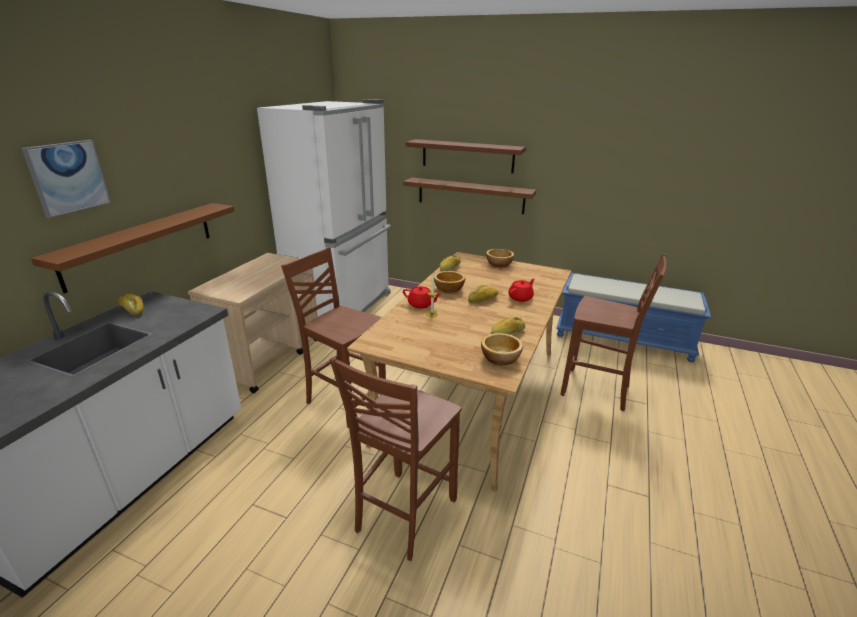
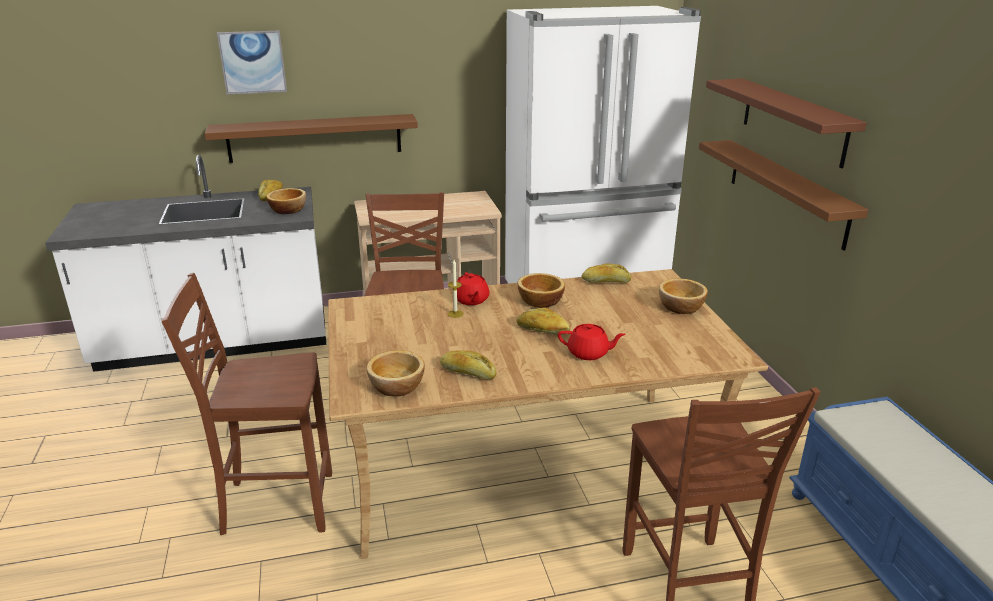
camera: 55 degrees right, 0 degrees up
(182, 311) = (288, 210): none -> bowl

